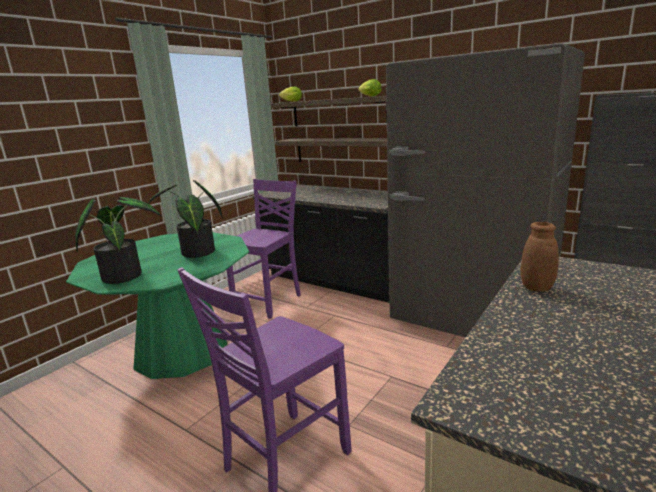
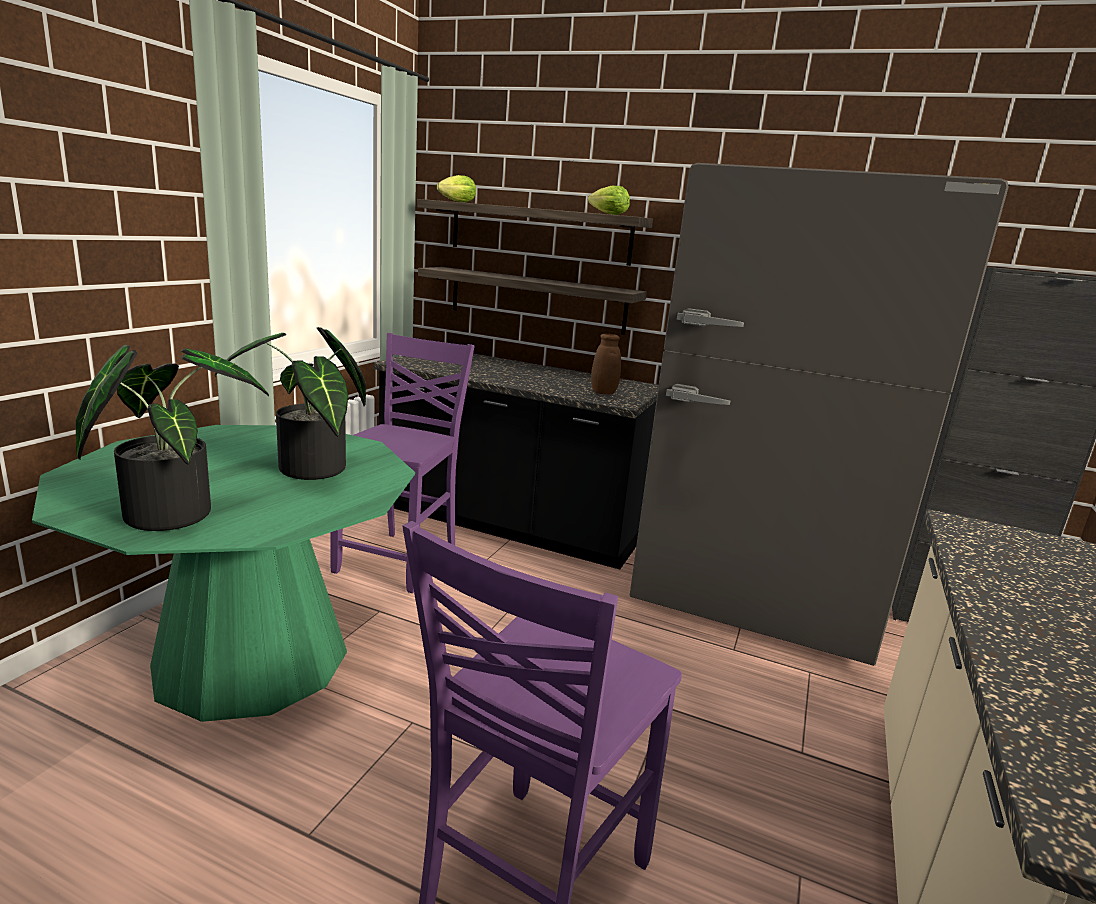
camera: 15 degrees left, 0 degrees up
(535, 289) = (1001, 581): brown vase -> brown vase (602, 393)

